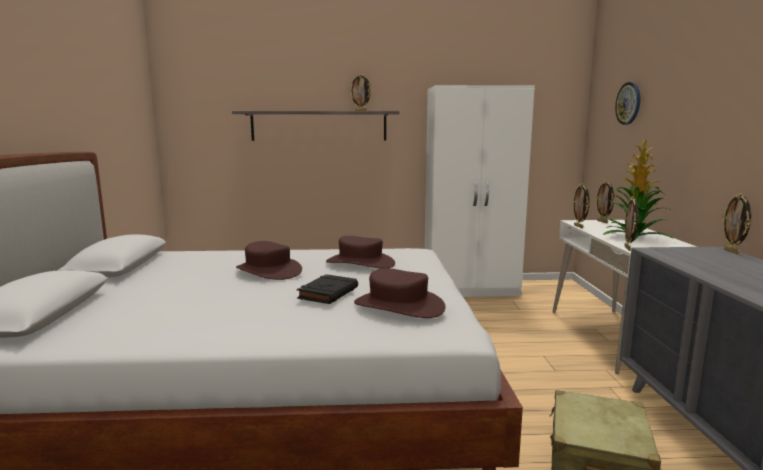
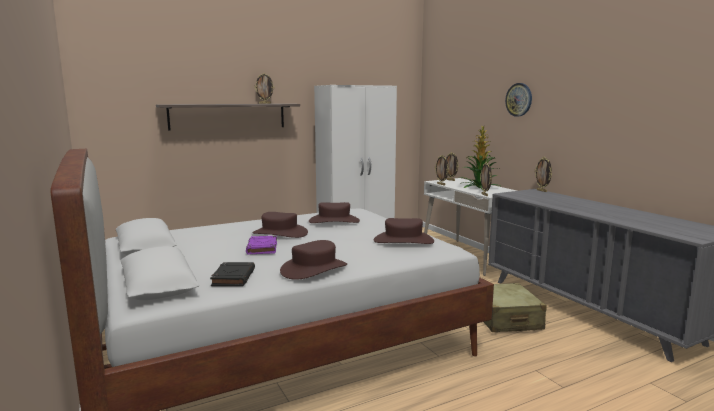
camera: 25 degrees left, 0 degrees up
(214, 288) = (262, 248): none -> purple book
(216, 330) = (314, 269): none -> brown hat
(328, 293) = (349, 240): black book -> black book (233, 277)
(628, 103) = (457, 99): wall clock -> wall clock (519, 99)

